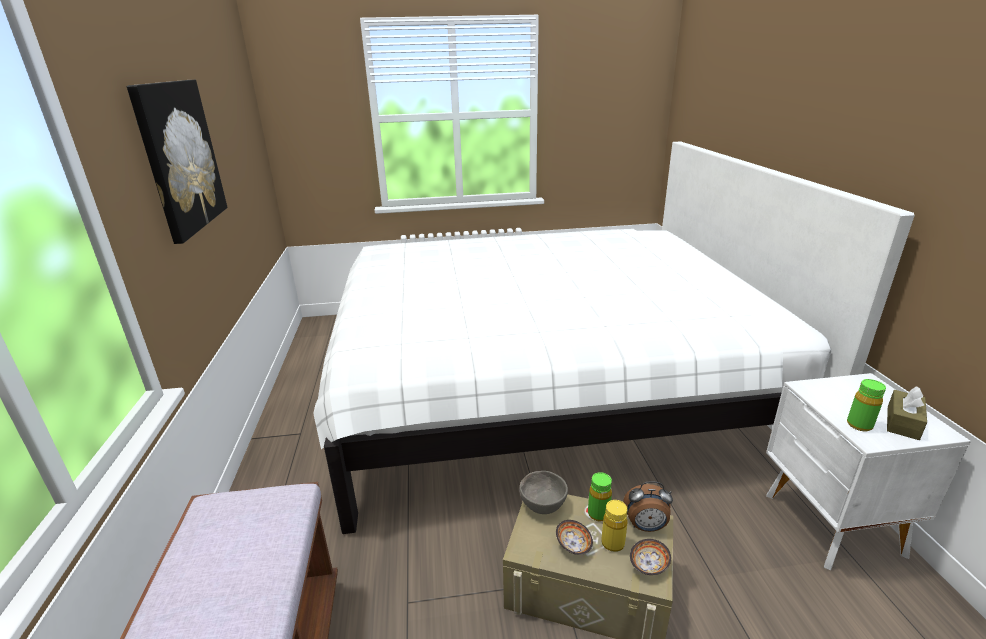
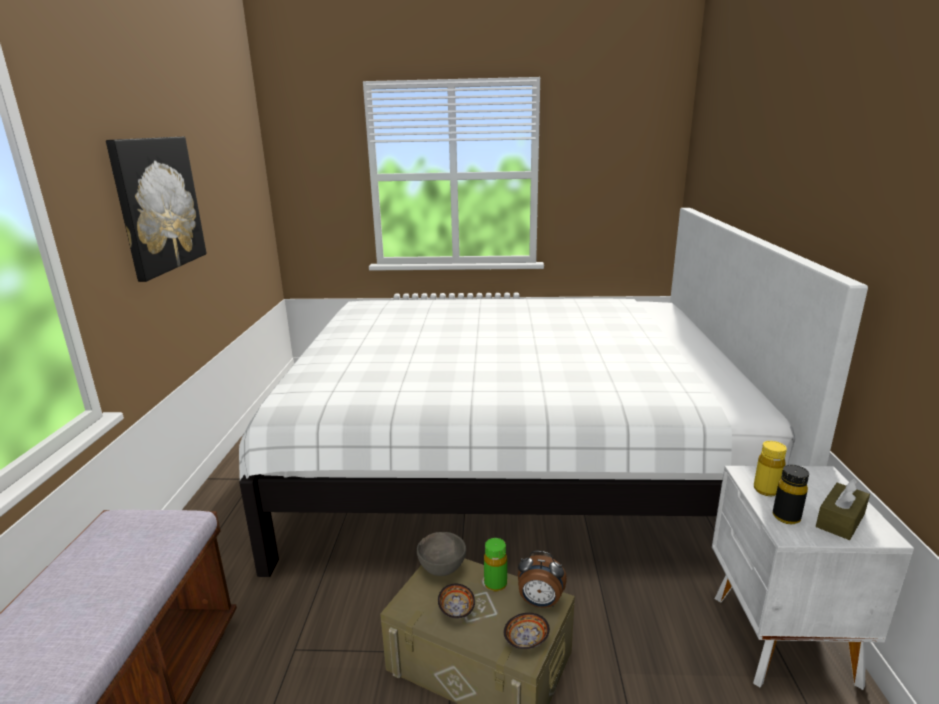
camera: 10 degrees right, 5 degrees down
(612, 543) = (497, 614): yellow bottle -> yellow bottle (766, 490)
(859, 425) = (786, 517): green bottle -> black bottle

